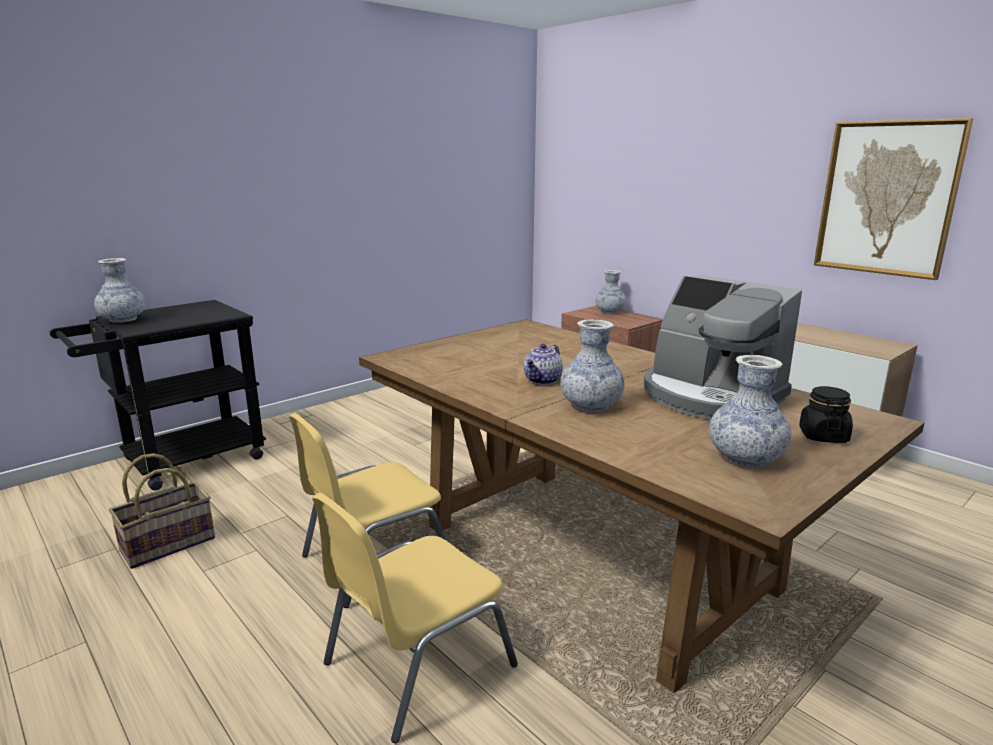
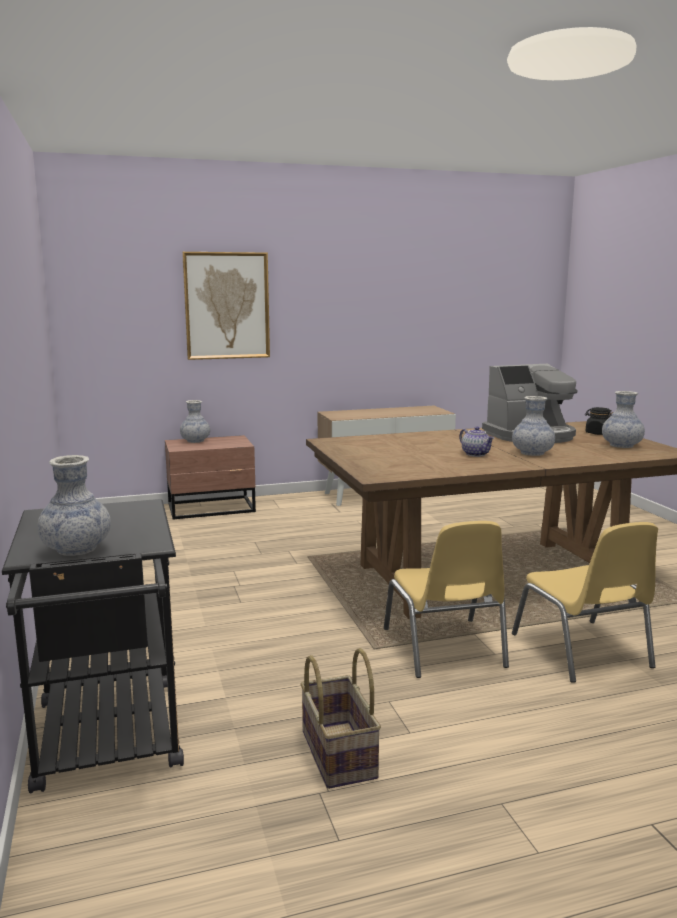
camera: 65 degrees left, 5 degrees down
(887, 198) = (400, 316): picture -> picture (227, 306)

